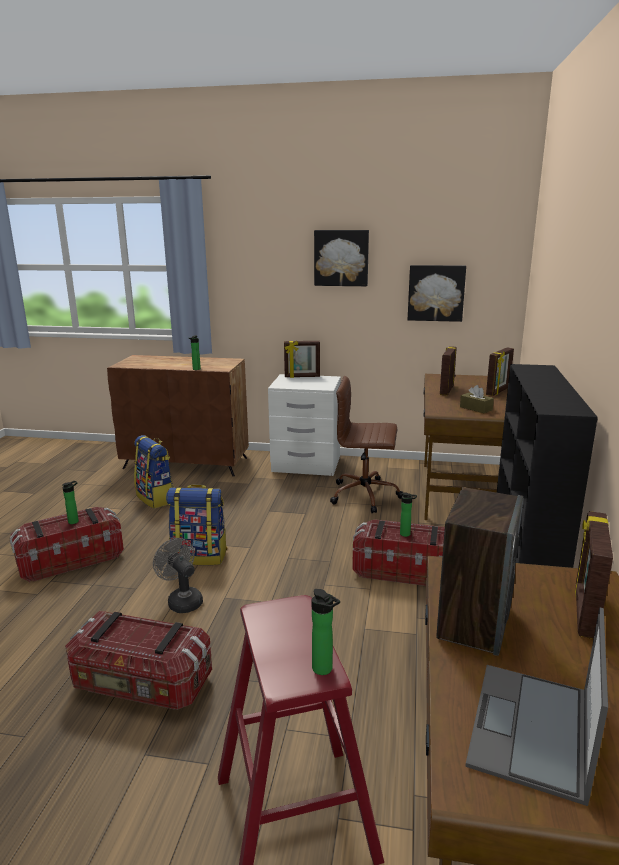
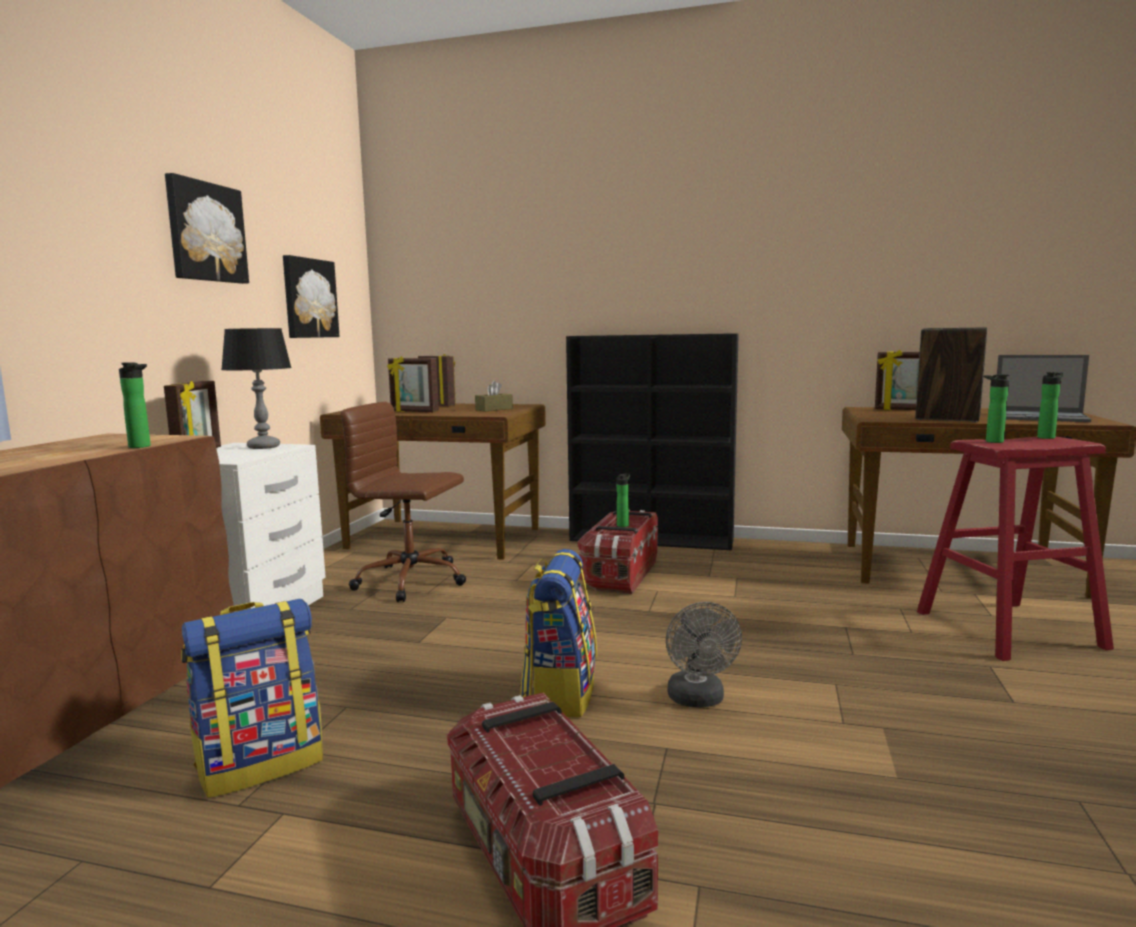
camera: 85 degrees left, 10 degrees down
(75, 521) = (532, 744): bottle -> bottle (991, 441)
(141, 685) = (905, 715): storage box -> none
(182, 600) = (698, 700): grey fan -> grey fan turned 60 degrees counterclockwise
(322, 383) = (263, 447): none -> table lamp
(366, 495) = (413, 581): brown office chair -> brown office chair turned 90 degrees clockwise

